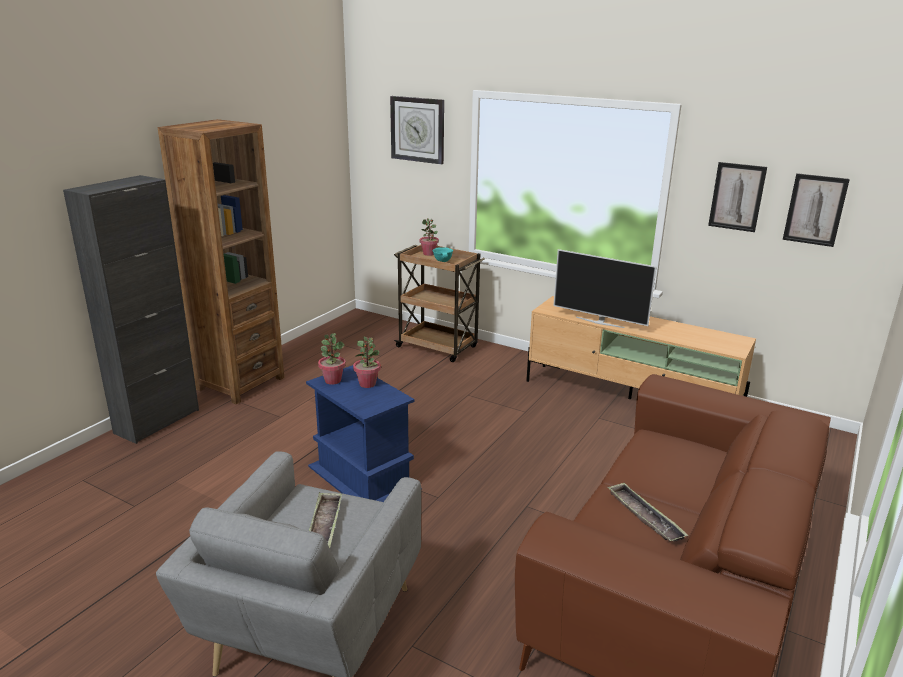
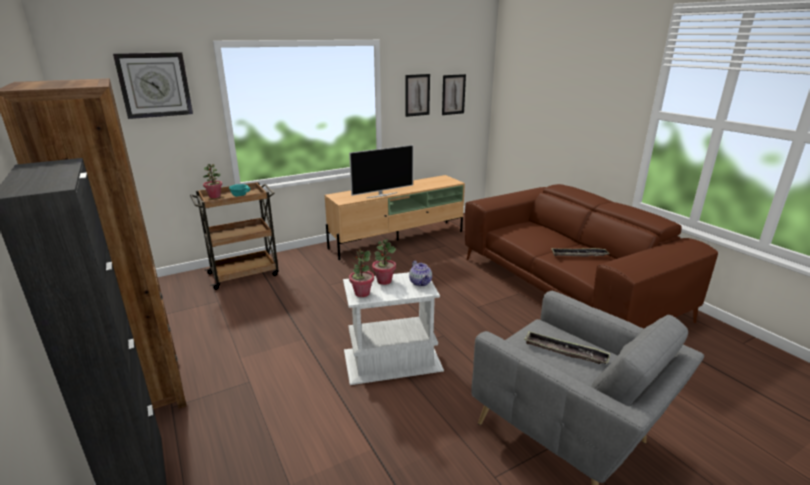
camera: 60 degrees left, 0 degrees up
(364, 478) = (393, 360): blue side table -> white side table
(381, 403) = (421, 283): none -> teapot

